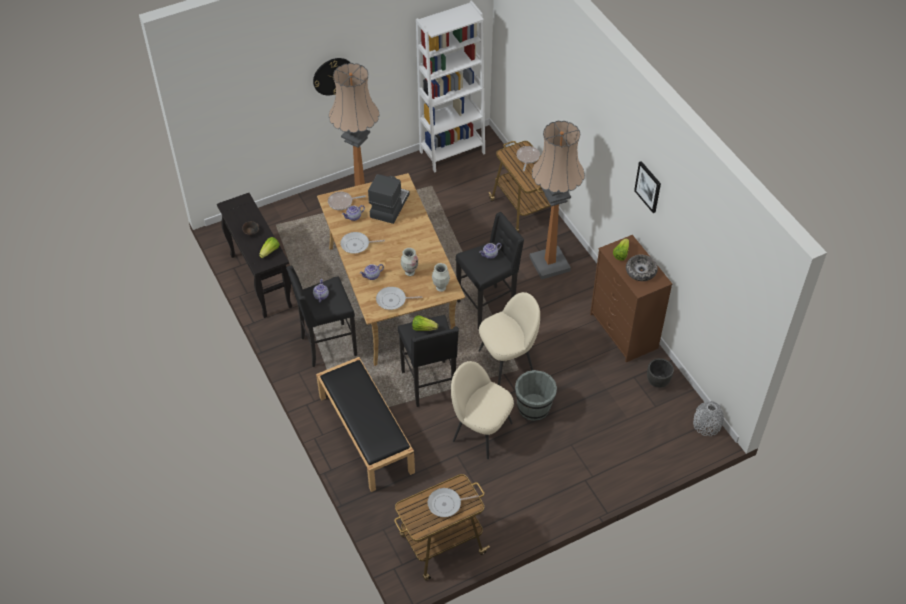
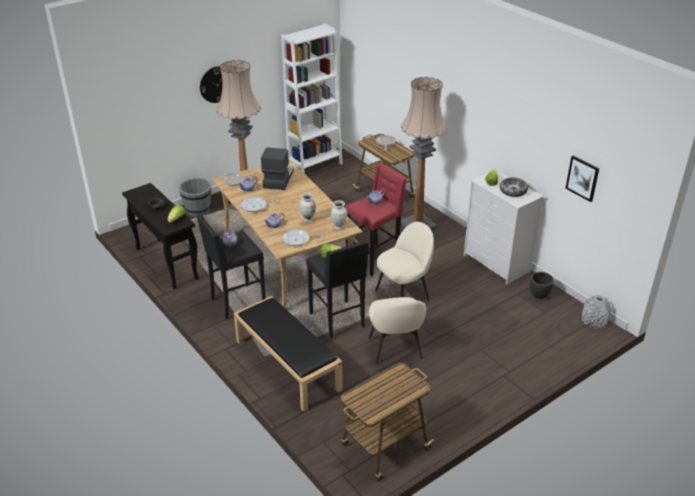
camera: 10 degrees left, 15 degrees down
(446, 504) = (392, 389): frying pan -> none
(481, 431) = (395, 349): beige chair -> beige chair turned 120 degrees counterclockwise
(488, 306) = (374, 259): black stool -> red stool
(534, 408) = (438, 326): grey bucket -> grey bucket (198, 210)
(624, 331) = (497, 263): brown dresser -> white dresser
(648, 186) = (510, 113): picture -> picture (582, 178)

